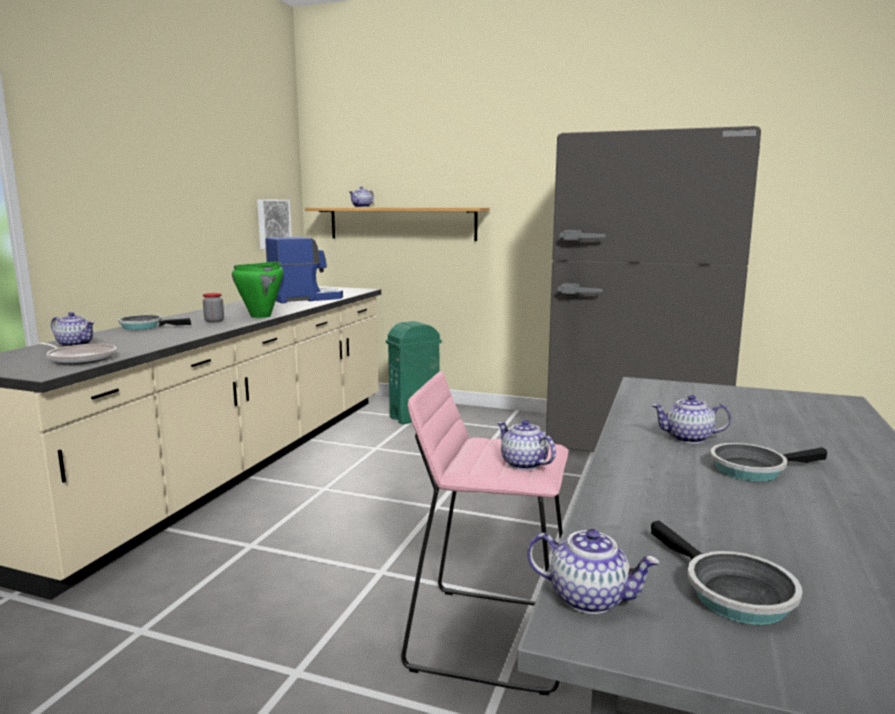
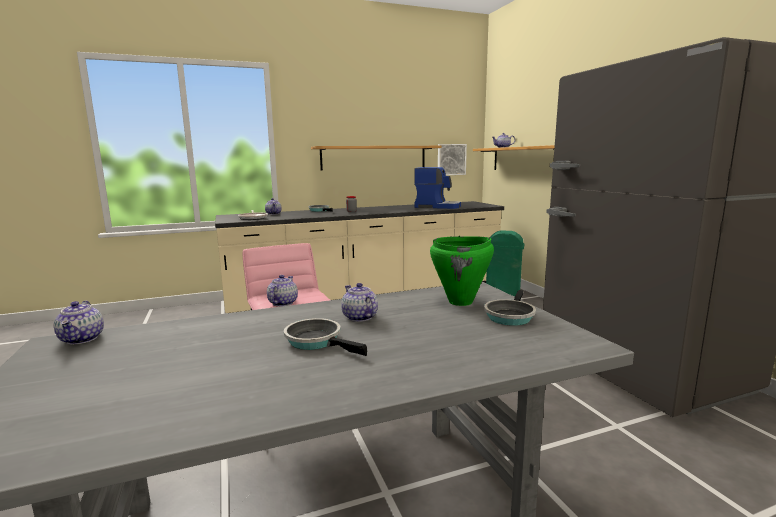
camera: 50 degrees right, 0 degrees up
(182, 222) = (374, 157): none -> shelf
(261, 316) = (378, 212): green cooking pot -> green cooking pot (461, 302)
(731, 593) = (99, 364): frying pan -> frying pan (509, 316)

